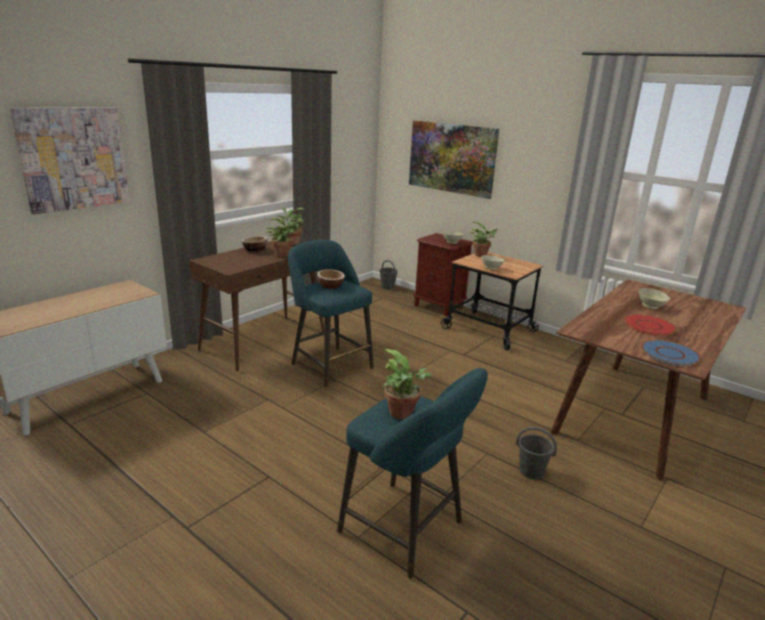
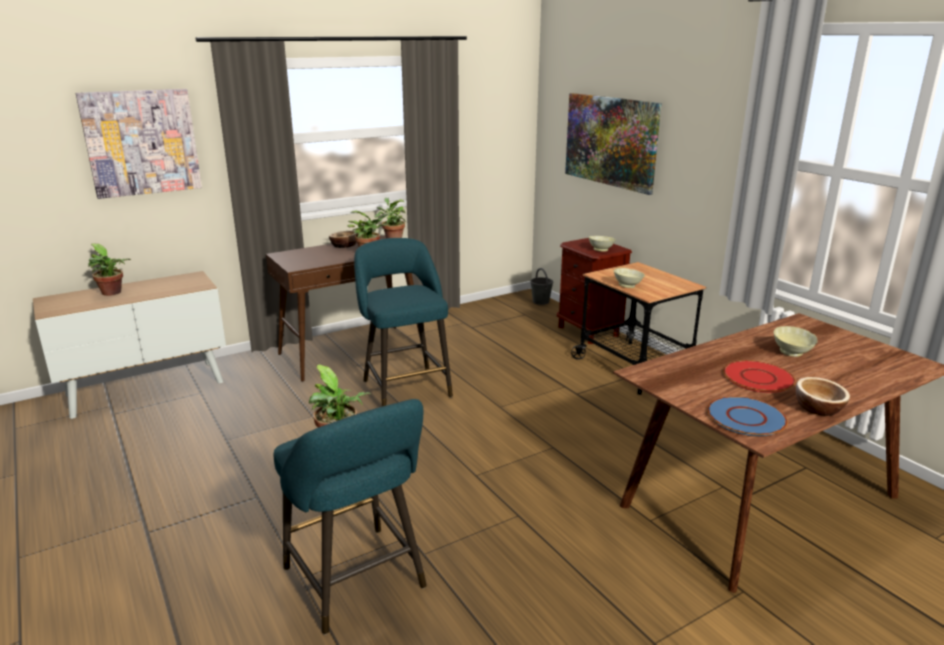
camera: 20 degrees right, 0 degrees up
(330, 286) = (401, 292): bowl -> bowl (818, 408)
(482, 255) = (632, 268): potted plant -> potted plant (113, 293)
(531, 471) = (557, 546): grey bucket -> none

